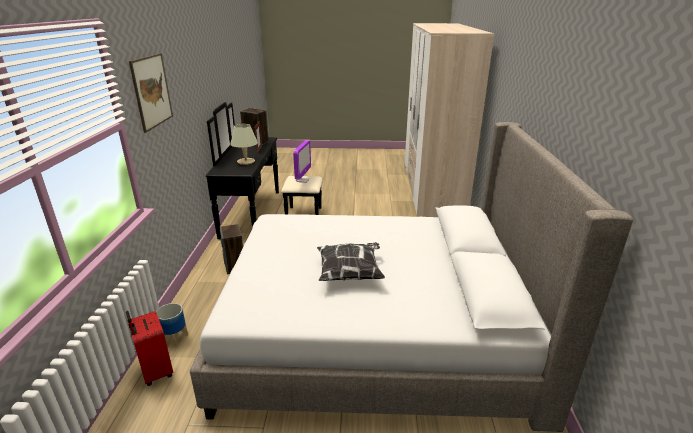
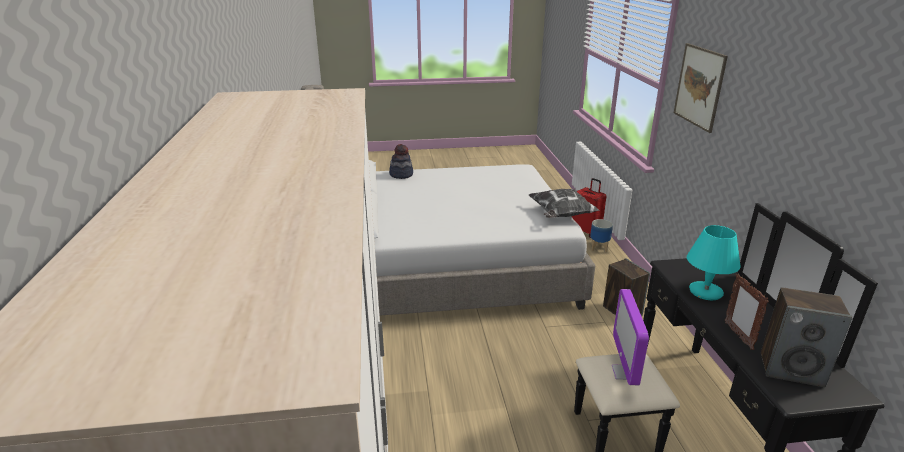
camera: 170 degrees right, 0 degrees up
(246, 161) = (705, 292): beige table lamp -> turquoise table lamp
(350, 273) = (457, 190): pillow -> pillow (561, 215)
(426, 317) = (401, 174): none -> hat

